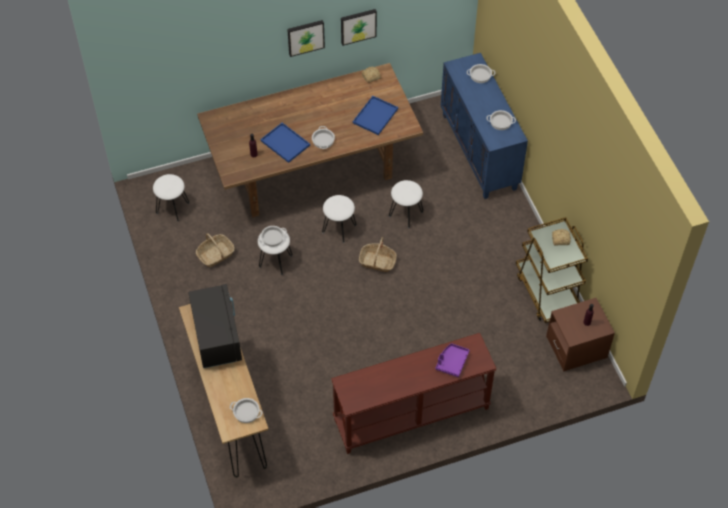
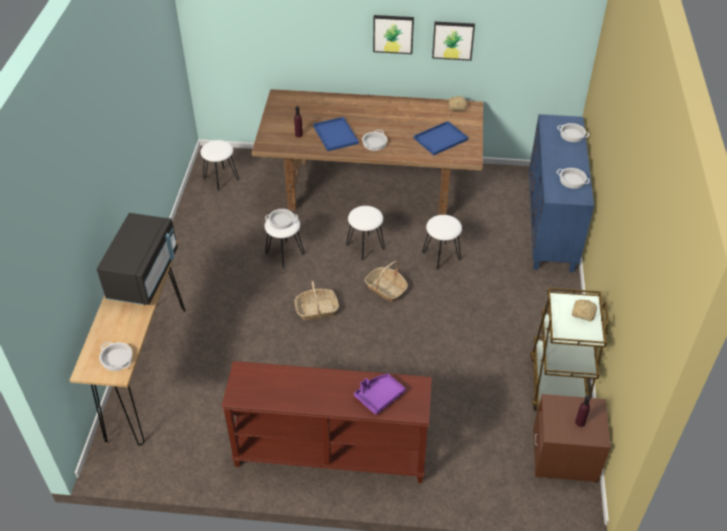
camera: 25 degrees right, 10 degrees down
(215, 254) = (232, 229): basket -> basket (316, 310)

